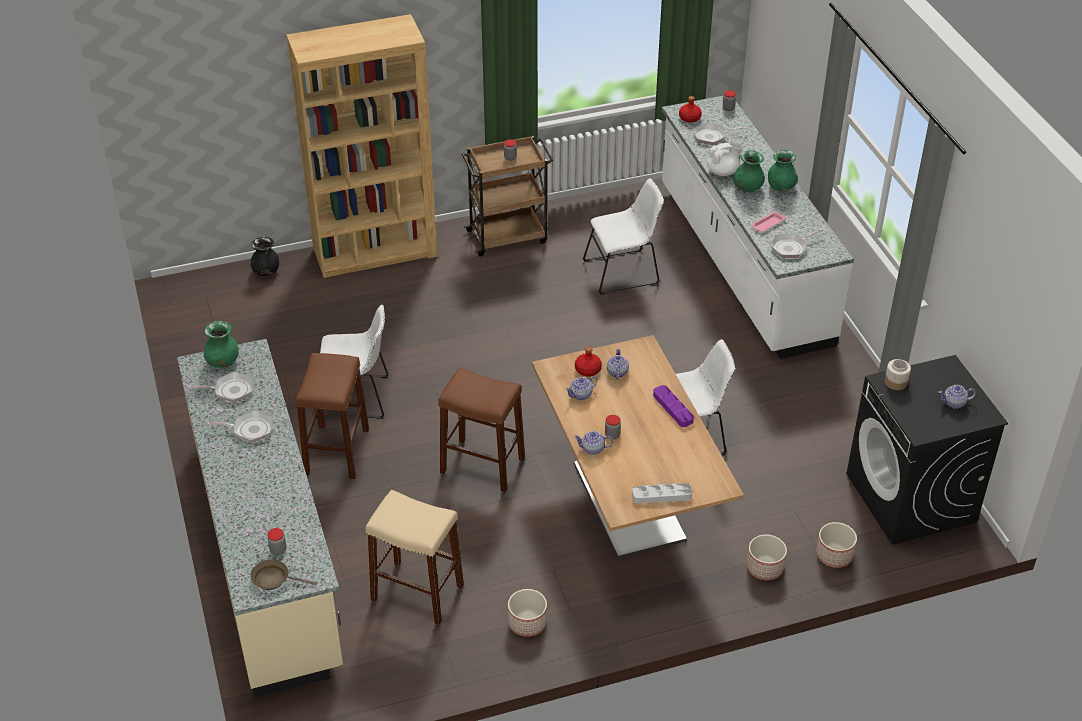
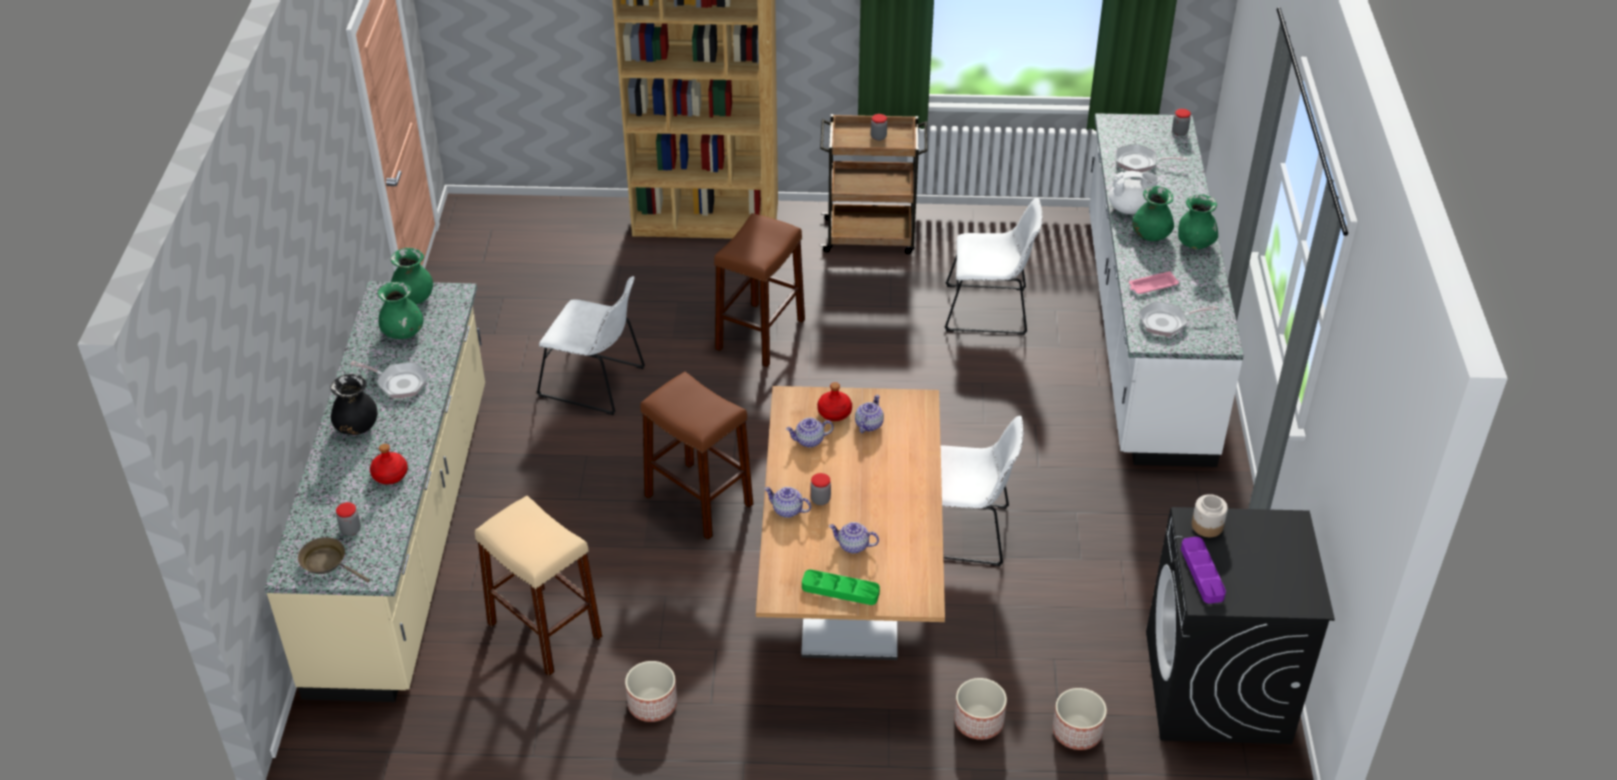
camera: 20 degrees right, 0 degrees up
(230, 390) = (403, 333): frying pan -> green vase
(266, 272) = (572, 215): black vase -> black vase (357, 427)
(337, 451) = (541, 440): brown stool -> brown stool (760, 334)
(661, 495) = (840, 590): grey tray -> green tray
(673, 408) = (913, 486): purple tray -> purple tray (1202, 573)
(689, 118) = (1122, 134): red bottle -> red bottle (389, 475)
(954, 403) = (1272, 573): teapot -> teapot (853, 546)

